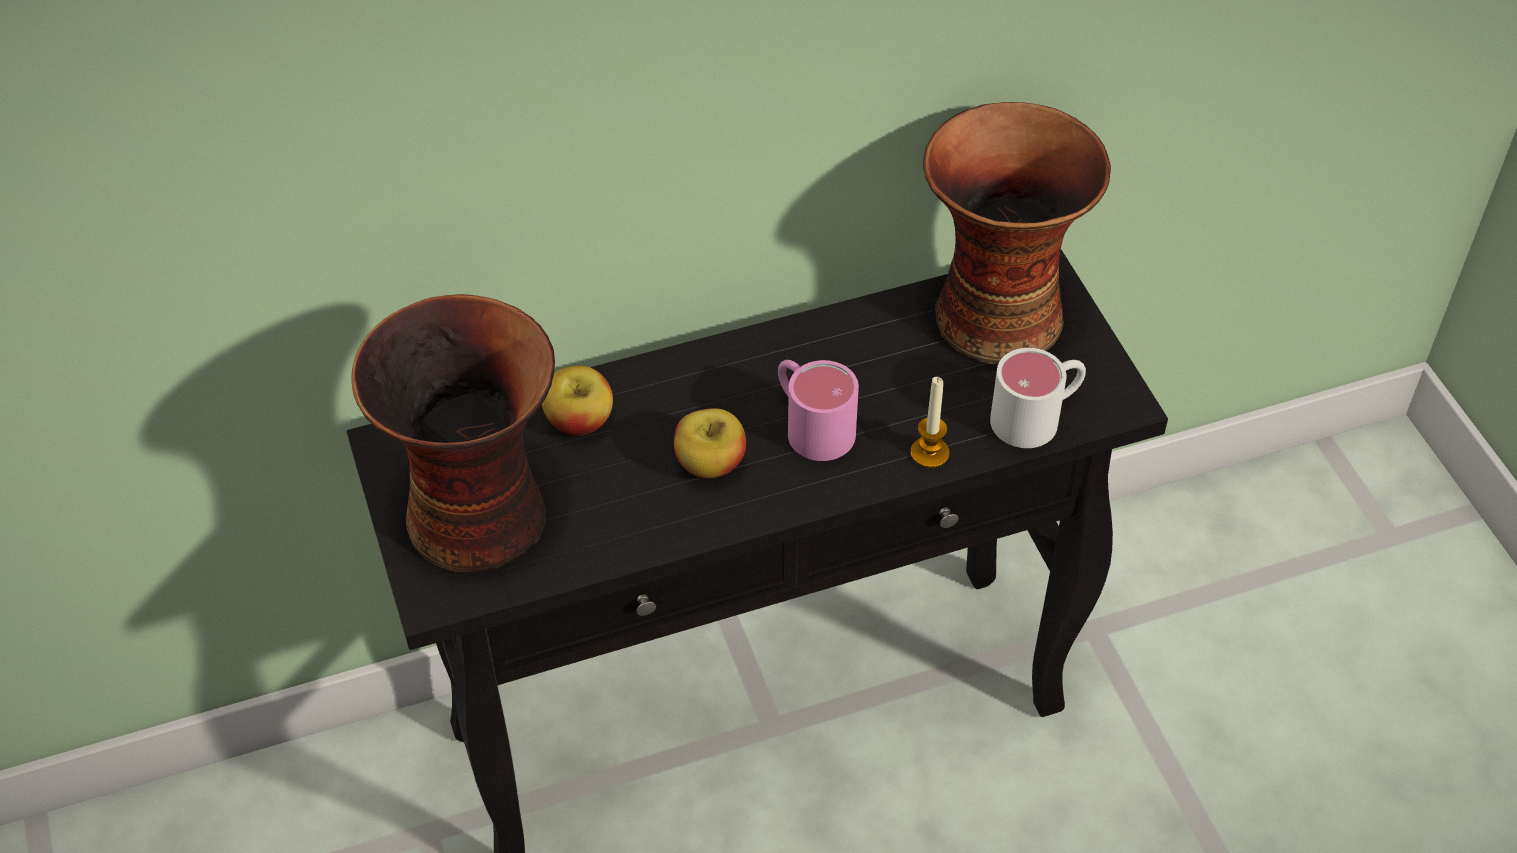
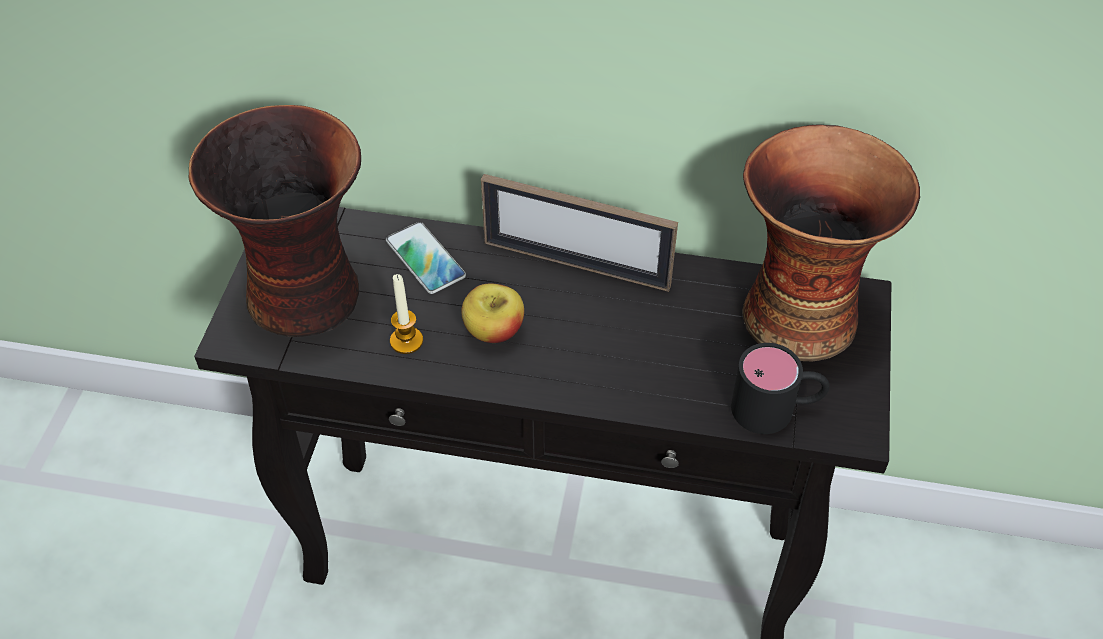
camera: 30 degrees right, 0 degrees up
(579, 421) = (425, 259): apple -> phone
(743, 358) = (576, 264): none -> picture frame
(811, 424) = (591, 335): pink mug -> none
(929, 453) = (667, 399): candle -> candle (406, 341)
(1038, 416) = (776, 409): white mug -> black mug

